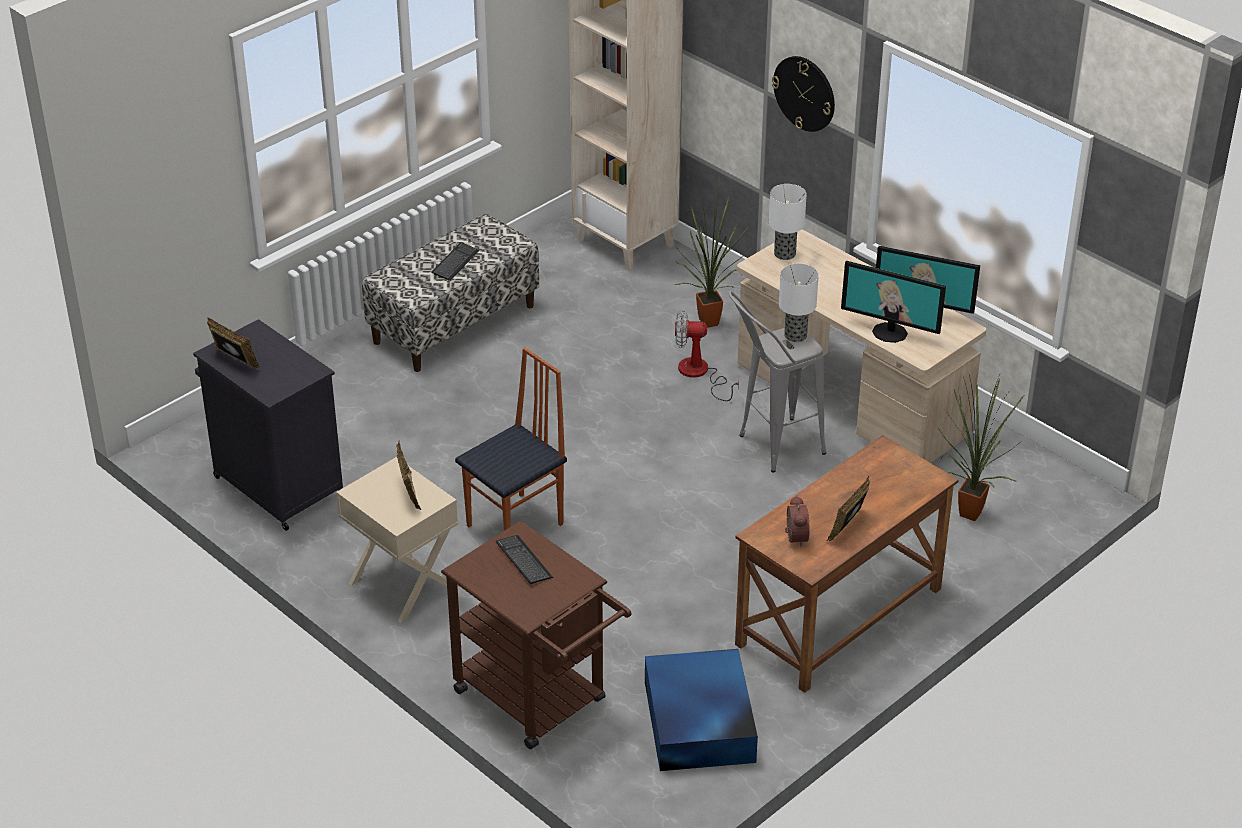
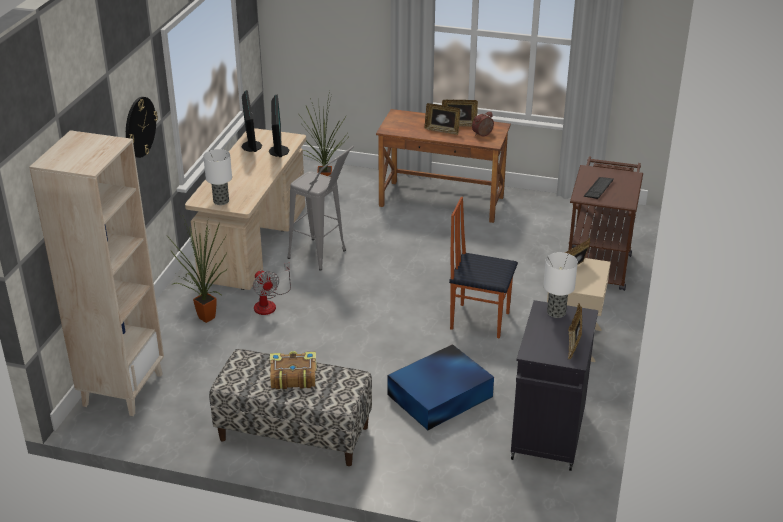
camera: 120 degrees left, 5 degrees down
(455, 263) = (292, 376): keyboard -> book
(698, 723) = (556, 217): blue storage box -> blue storage box (441, 395)
(795, 335) = (303, 181): table lamp -> table lamp (555, 312)
(840, 501) = (442, 130): none -> picture frame

